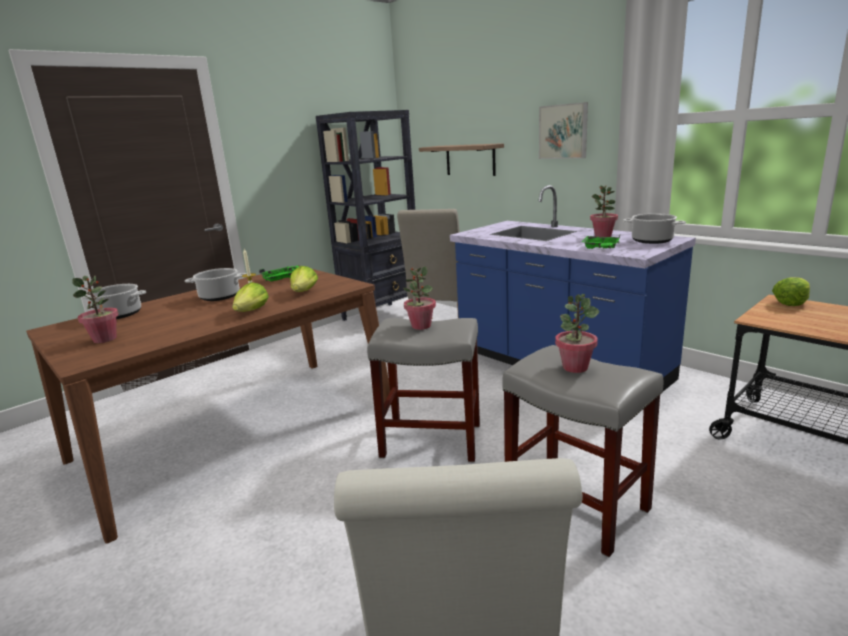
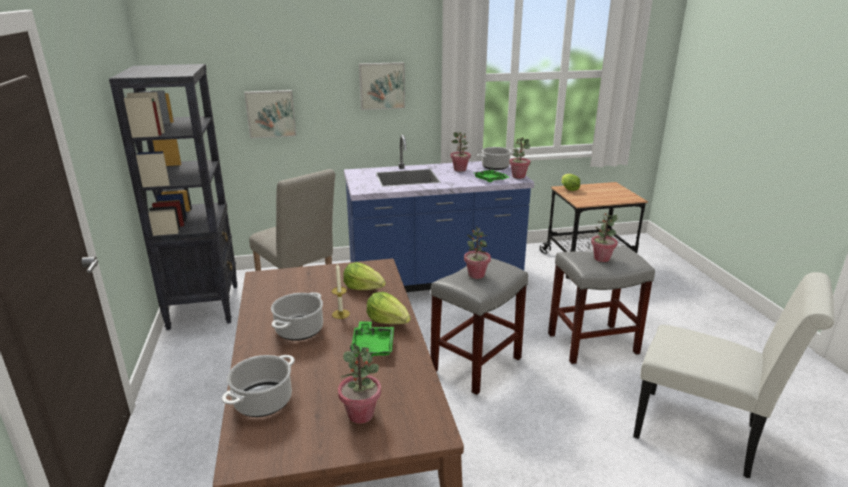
camera: 60 degrees left, 5 degrees up
(281, 279) = (289, 289): green tray -> green tray (372, 346)
(470, 160) = (271, 113): shelf -> picture
(646, 252) = (518, 176): none -> potted plant

